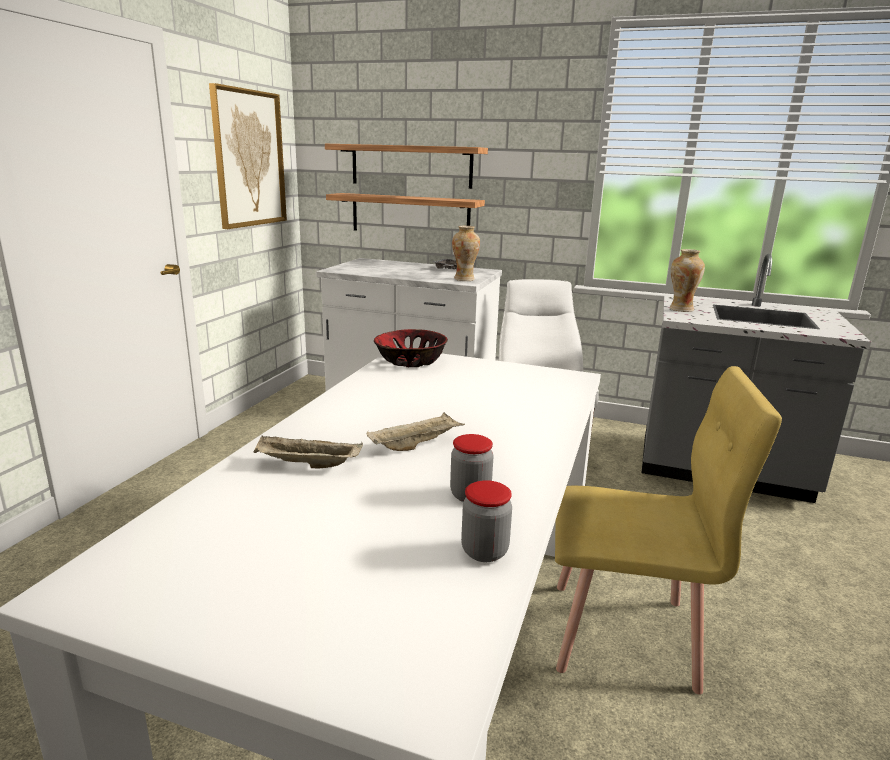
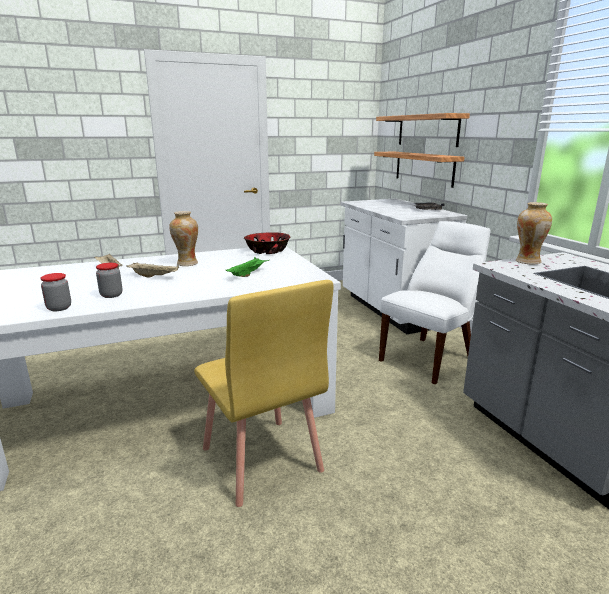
camera: 50 degrees right, 0 degrees up
(249, 159) = (328, 128): picture -> none
(464, 279) = (409, 216): vase -> vase (187, 263)
(502, 397) = (248, 274): none -> green tray

